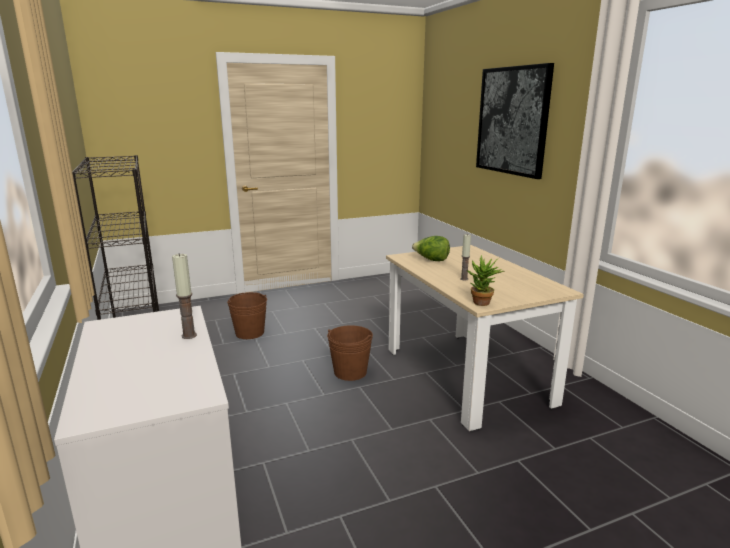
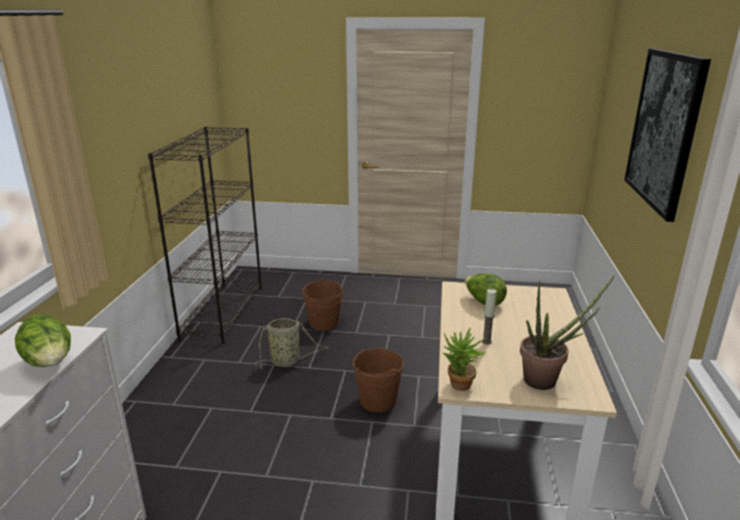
camera: 30 degrees right, 5 degrees up
(189, 335) = (51, 363): candle -> lettuce
(244, 367) = (287, 361): none -> basket
(527, 289) = (547, 380): none -> potted plant

